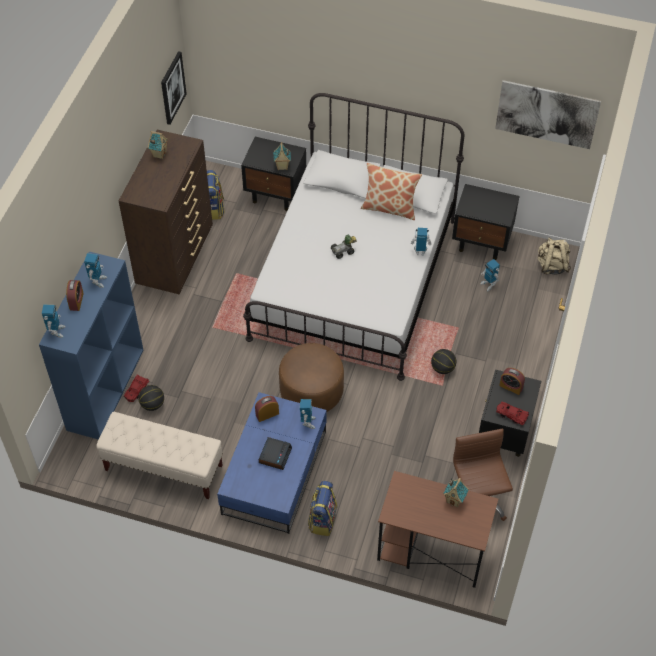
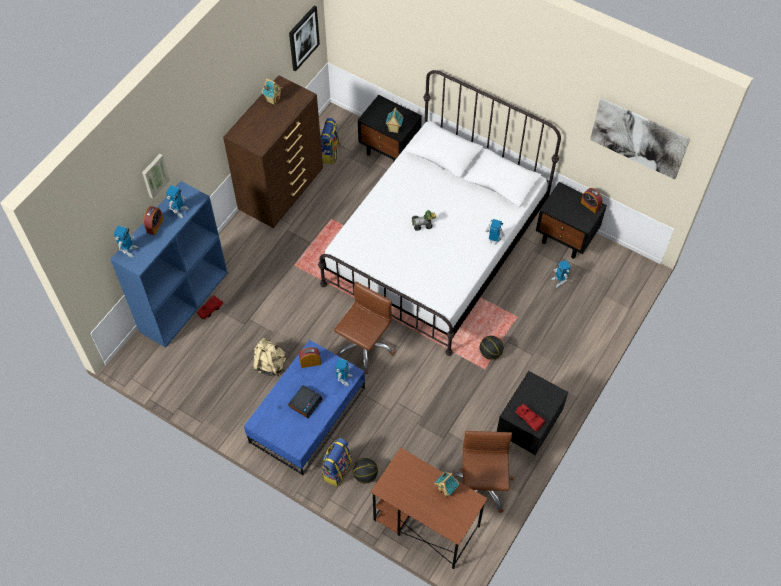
camera: 15 degrees right, 5 degrees up
(66, 247) = (154, 175): none -> picture
(152, 404) = (220, 325): basketball -> basketball (365, 475)
(163, 468) = (212, 387): beige bench -> none
(311, 391) = (364, 347): brown ottoman -> brown office chair
(390, 207) = (479, 191): pillow -> none
(511, 387) = (537, 391): alarm clock -> alarm clock (590, 205)
(552, 266) = (625, 276): beige backpack -> beige backpack (270, 364)

